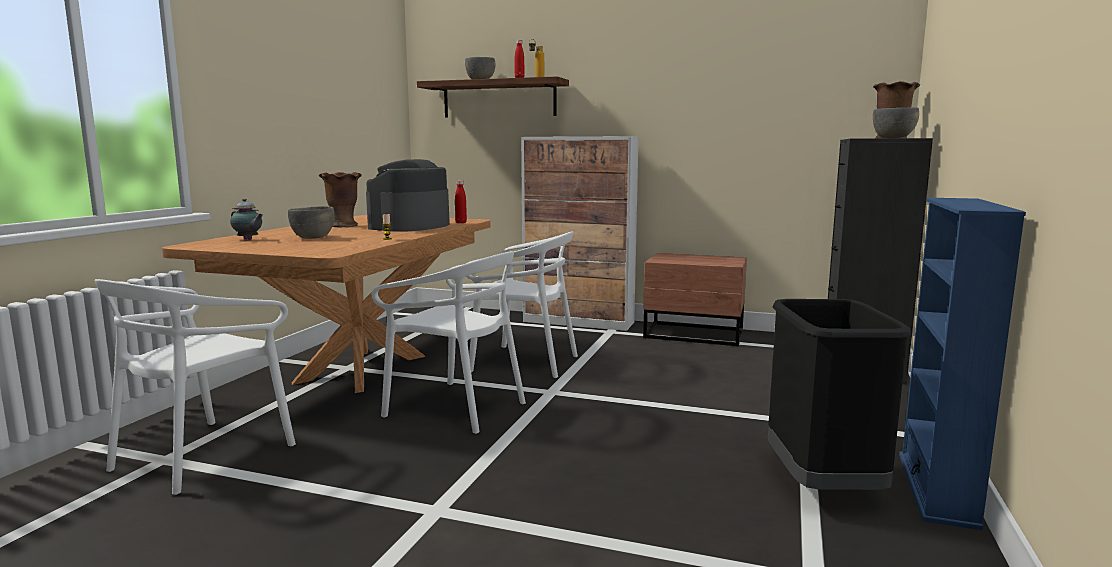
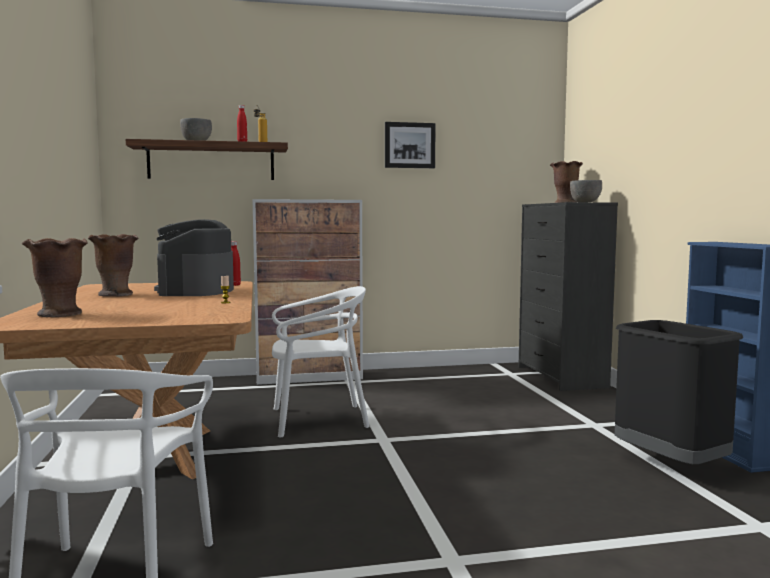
camera: 30 degrees left, 5 degrees down
(248, 239) = (60, 314): teapot -> brown vase
(313, 238) = (136, 307): grey bowl -> none
(456, 408) = (321, 470): white chair -> none
(695, 335) = (421, 375): brown nightstand -> none
(704, 71) = (409, 145): none -> picture

